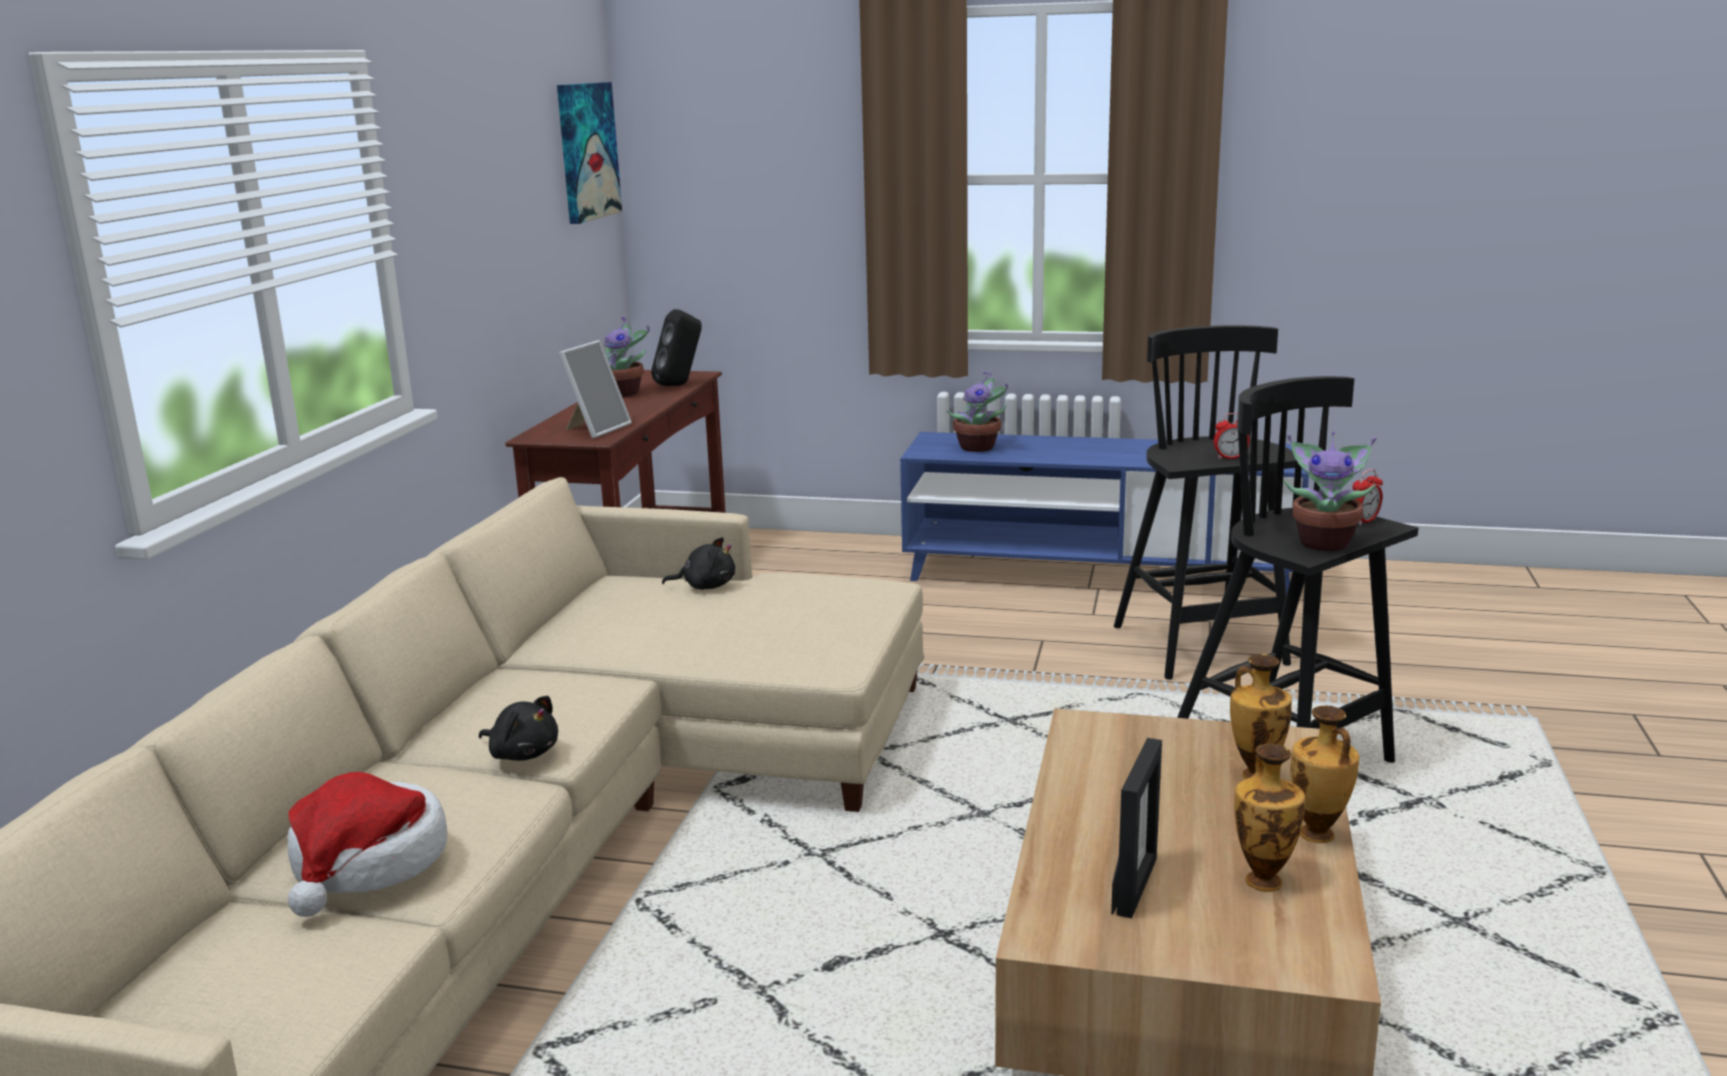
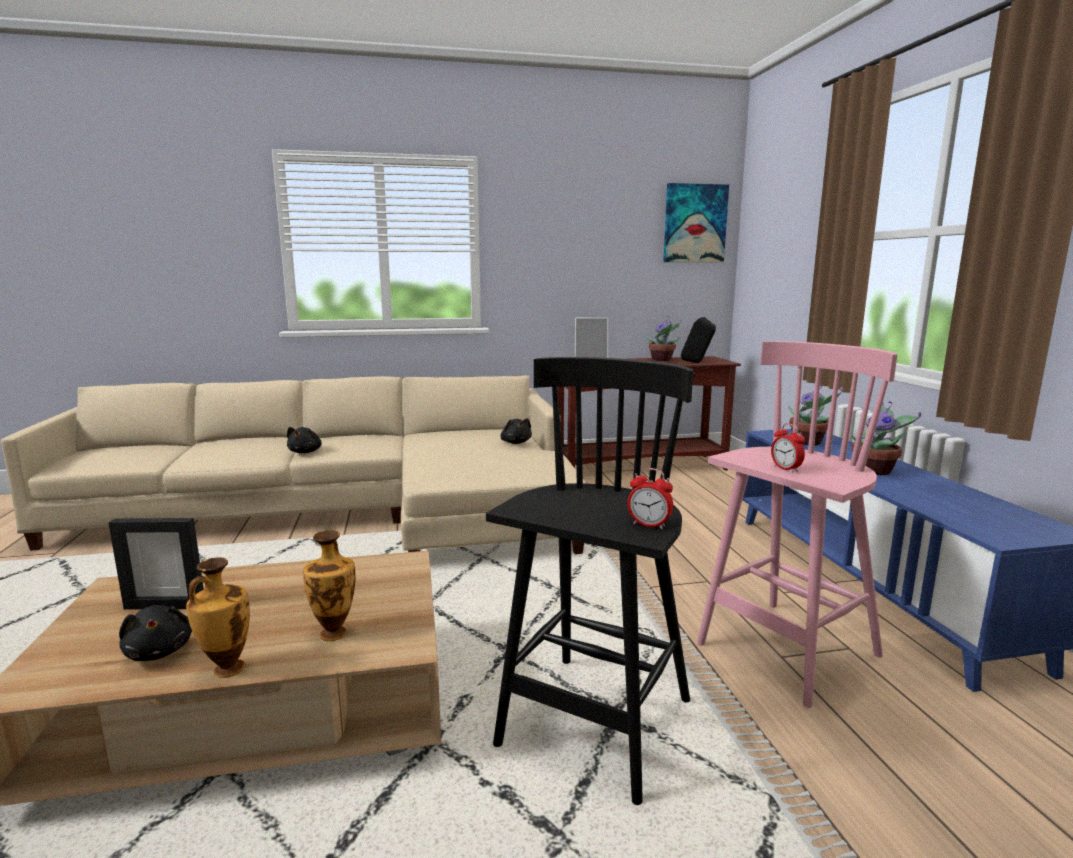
camera: 65 degrees right, 5 degrees down
(368, 863) = (201, 450): hat -> none
(1202, 647) = (784, 651): black stool -> pink stool
(1263, 880) = (160, 651): vase -> black plush toy
(1325, 542) = (561, 513): potted plant -> potted plant (875, 471)

